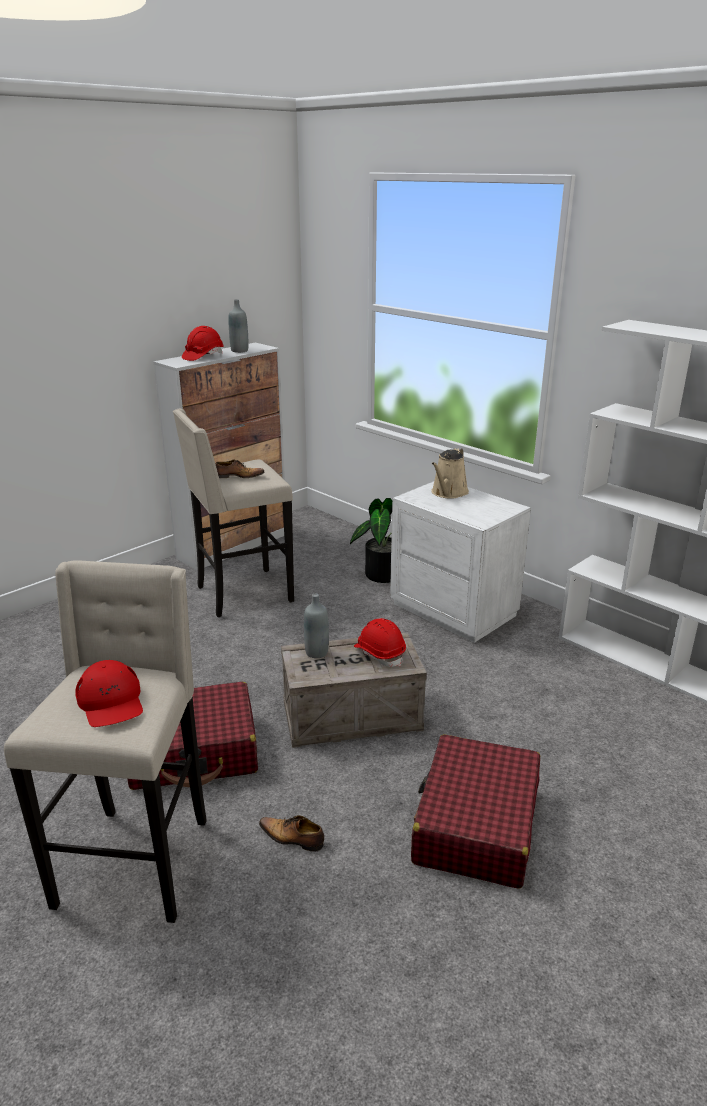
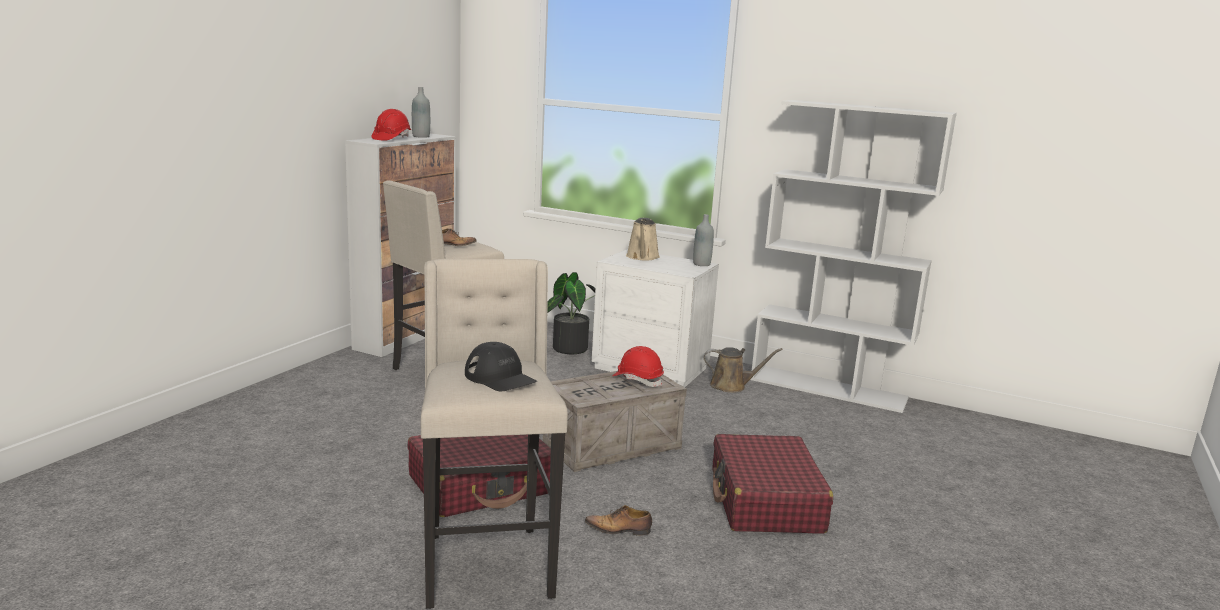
camera: 20 degrees left, 10 degrees down
(111, 702) = (500, 377): red cap -> black cap
(316, 652) = (581, 383): grey bottle -> grey bottle (701, 264)
(531, 645) = (731, 386): none -> brown watering can

